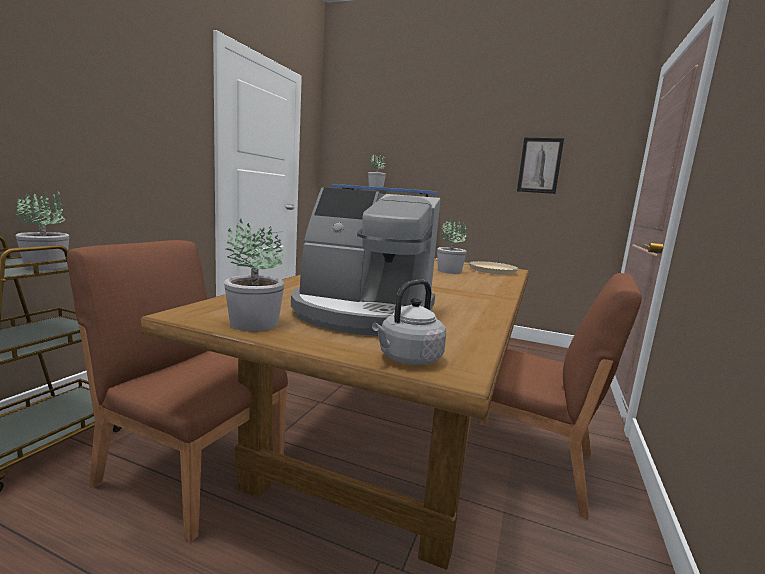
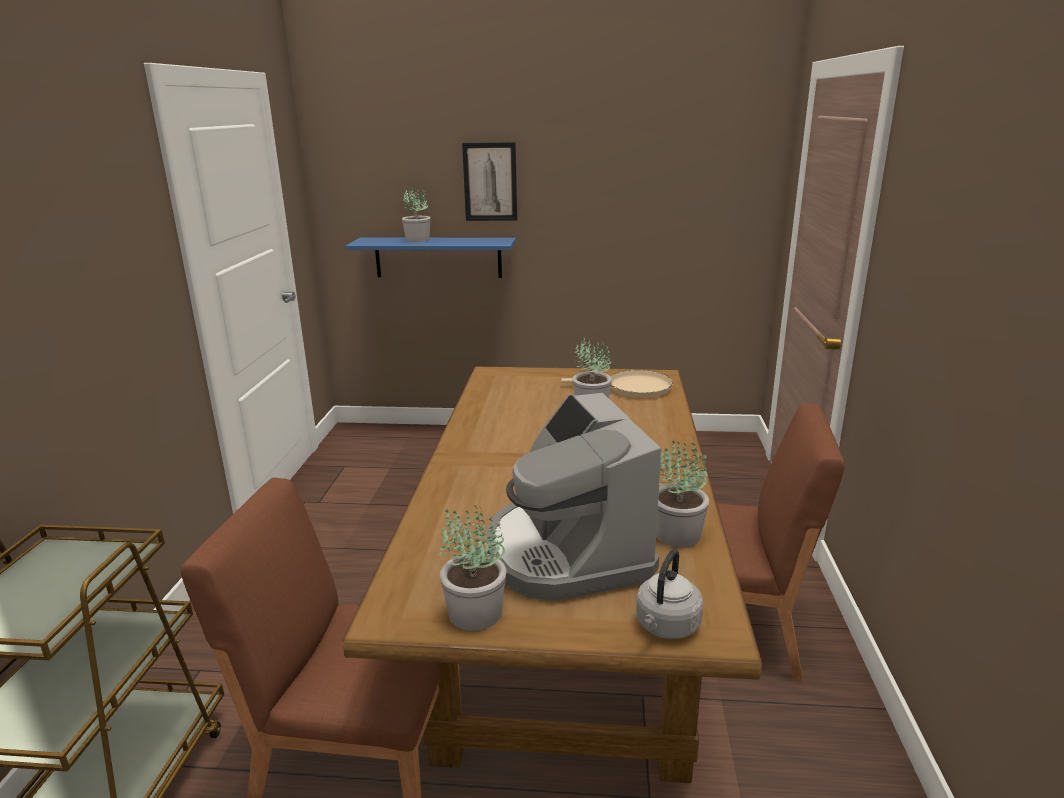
camera: 15 degrees left, 10 degrees up
(46, 266) = (95, 567): potted plant -> potted plant (677, 533)
(362, 313) = (566, 552): coffee machine -> coffee machine turned 75 degrees clockwise
(539, 165) = (659, 190): picture -> picture (490, 182)

